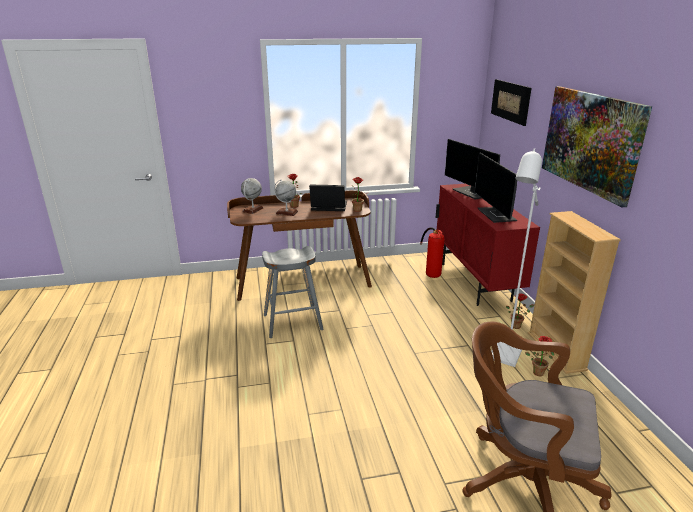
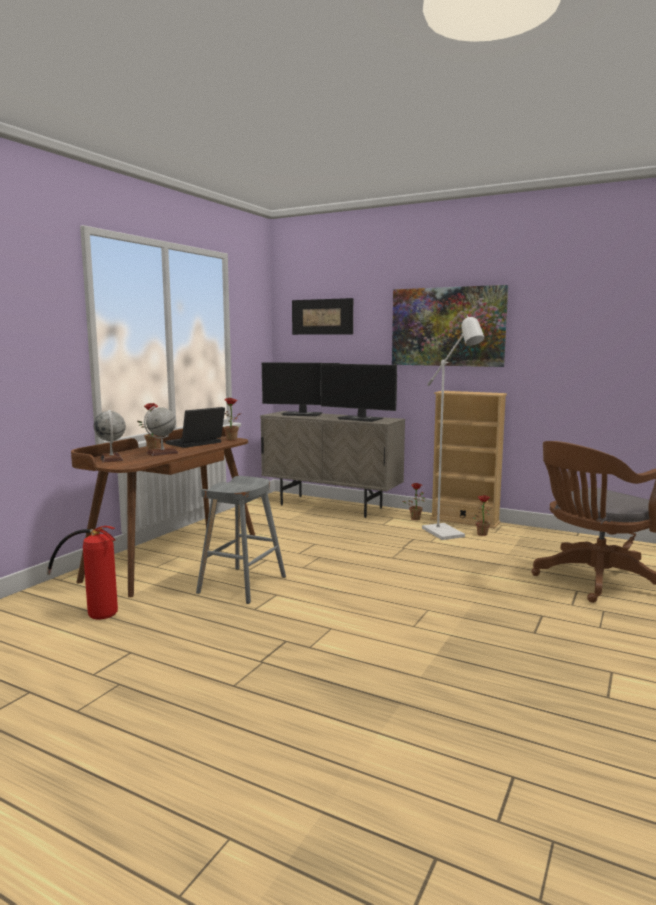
camera: 50 degrees left, 15 degrees down
(430, 270) = (280, 511): fire extinguisher -> fire extinguisher (92, 610)
(475, 282) = (331, 506): red cabinet -> beige cabinet

